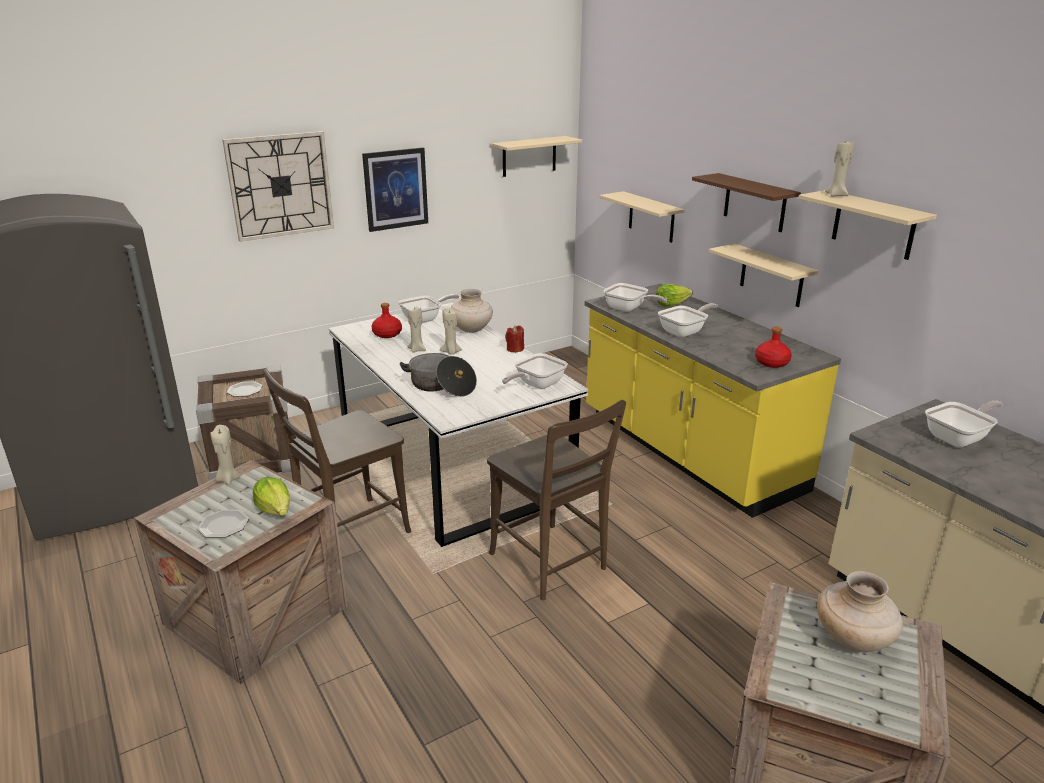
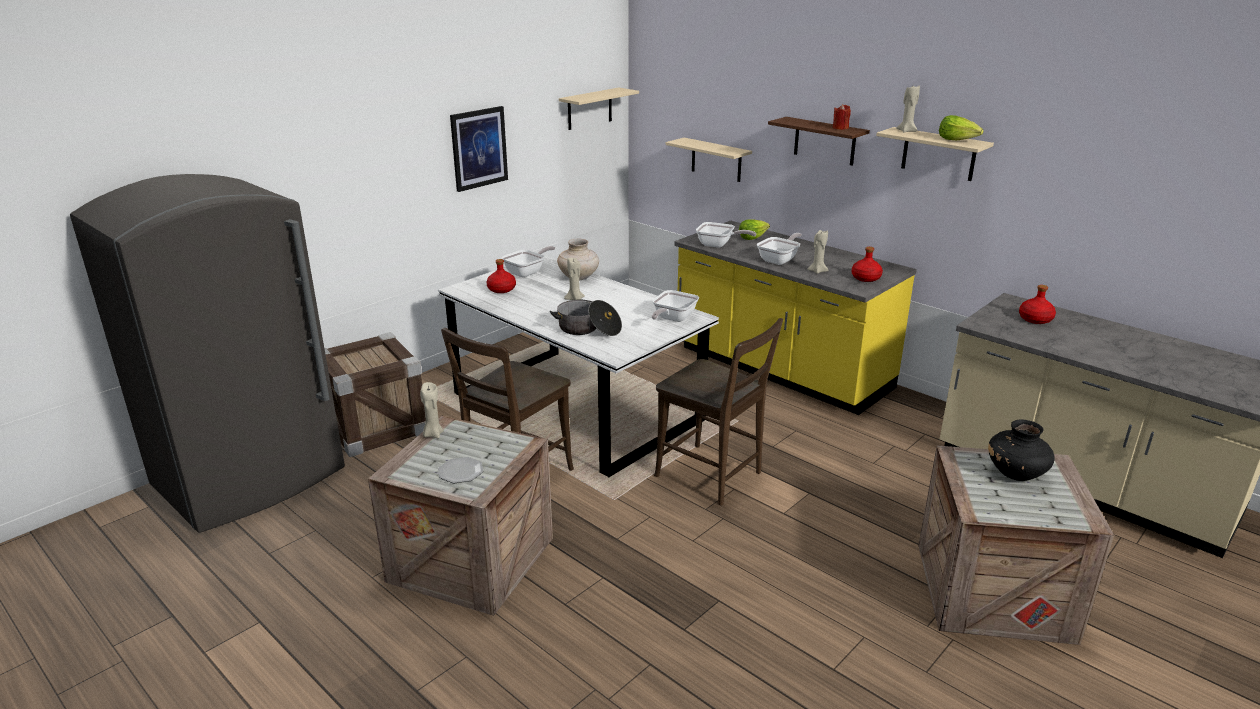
camera: 15 degrees left, 0 degrees up
(245, 390) = (369, 359): plate -> none
(276, 510) = (499, 452): lettuce -> lettuce (957, 140)
(280, 185) = (379, 152): wall clock -> none
(417, 350) = (541, 300): beige candle -> beige candle (817, 271)
(515, 349) = (631, 290): red candle -> red candle (840, 128)
(771, 276) = (844, 204): beige shelf -> none
(853, 639) = (1016, 474): beige vase -> black vase
(959, 438) = (1035, 319): frying pan -> red bottle

